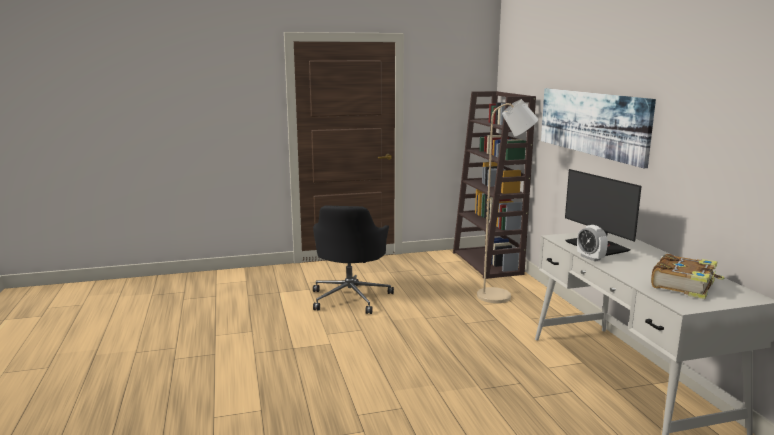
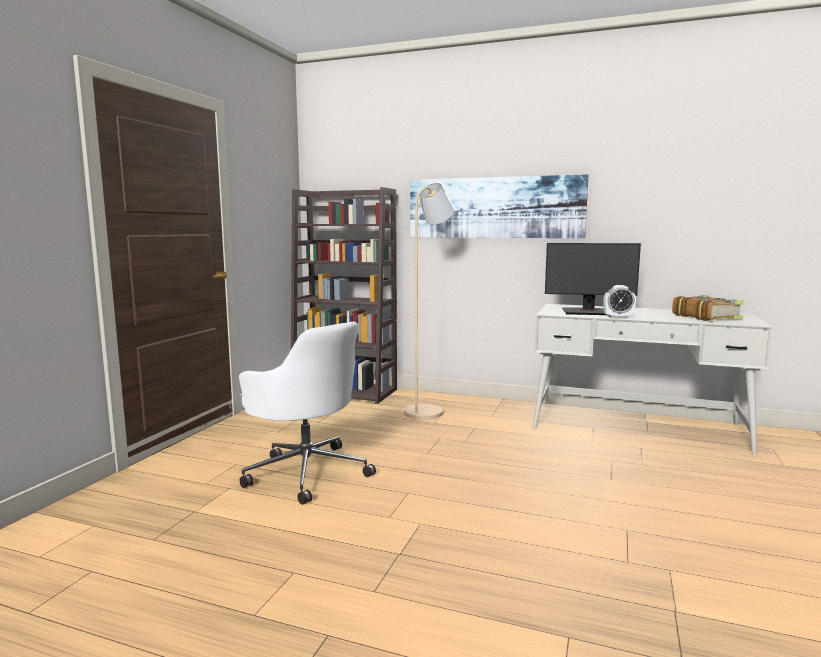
camera: 55 degrees left, 5 degrees down
(350, 297) = (307, 472): black office chair -> white office chair

